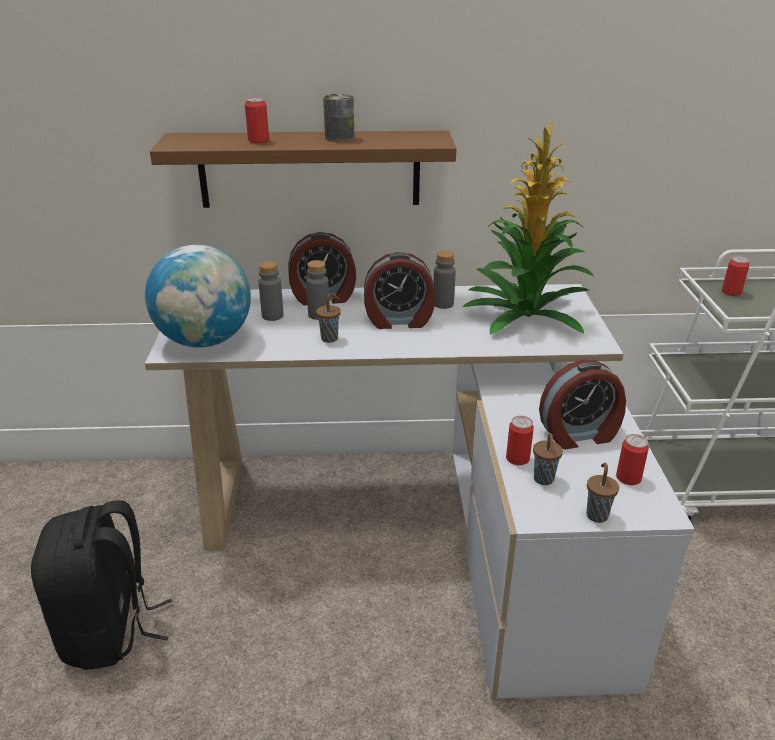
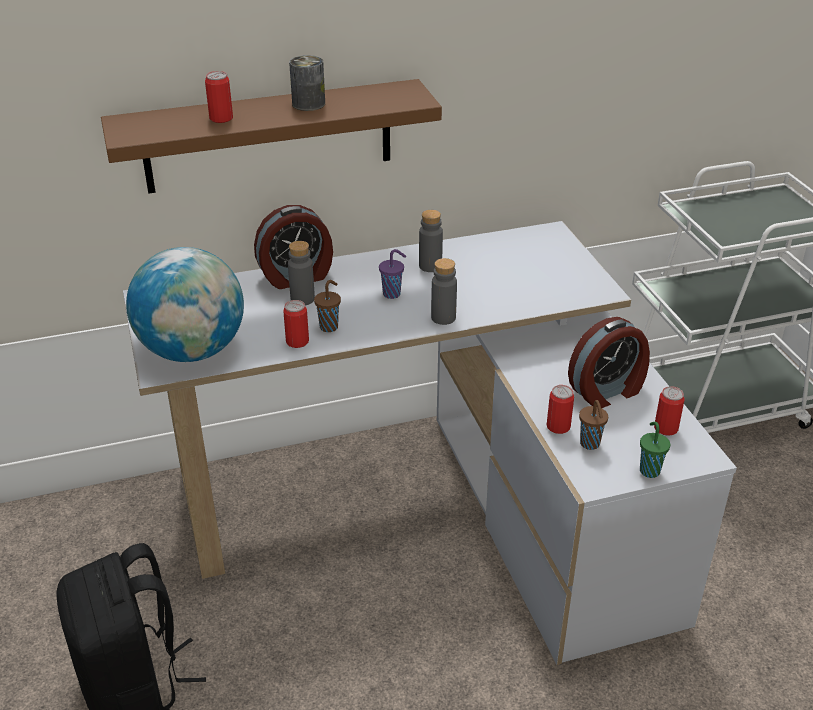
camera: 15 degrees left, 5 degrees up
(272, 316) = (251, 308): grey bottle -> grey bottle (443, 318)
(399, 321) = (393, 294): alarm clock -> purple cup
(525, 314) = (519, 266): potted plant -> none
(596, 514) = (649, 470): brown cup -> green cup
(731, 292) = (713, 213): can -> can (297, 342)

